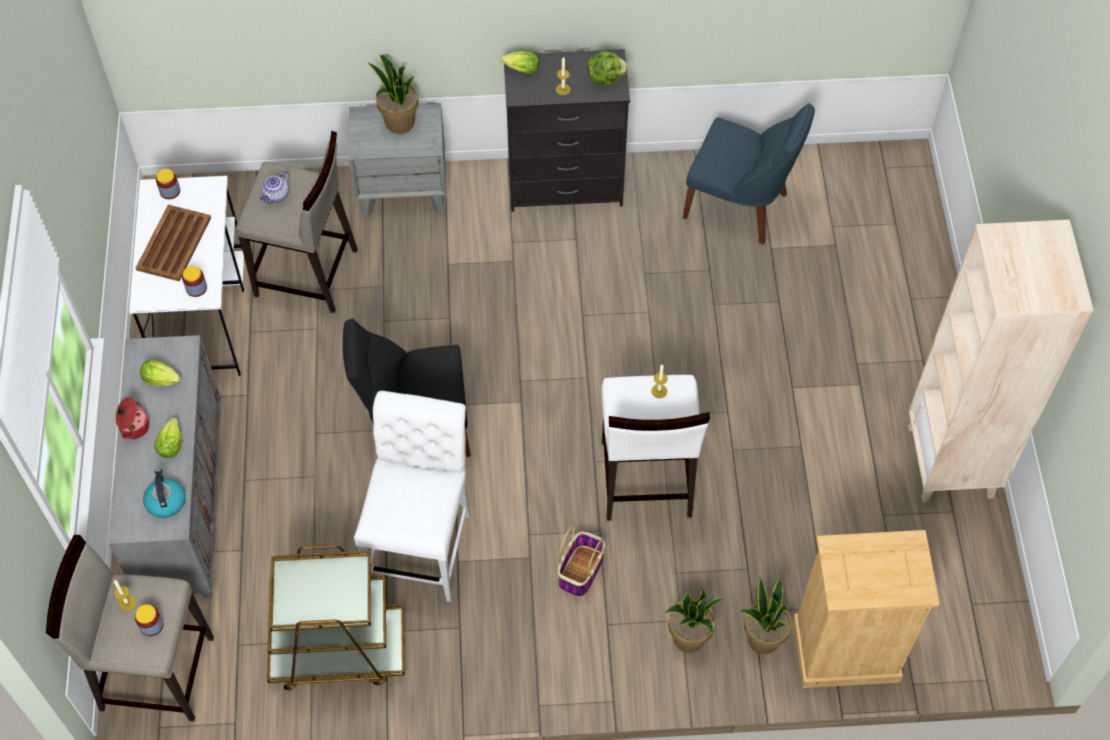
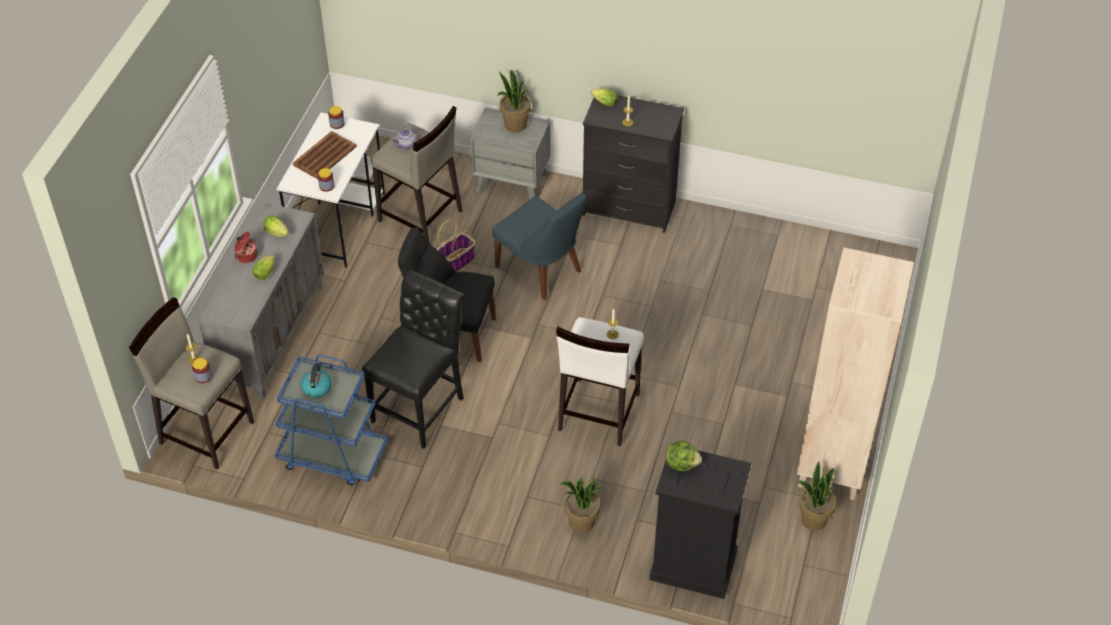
camera: 20 degrees right, 10 degrees down
(165, 501) = (245, 305): kettle -> kettle (317, 387)
(337, 650) = (332, 455): brown cart -> blue cart
(422, 543) = (421, 406): white chair -> black chair
(581, 570) = (524, 456): basket -> basket (457, 261)
(605, 77) = (661, 122): lettuce -> lettuce (681, 463)
(740, 207) = (751, 256): blue chair -> blue chair (541, 270)
(762, 638) = (635, 539): potted plant -> potted plant (813, 520)
(845, 651) = (692, 566): beige dresser -> black dresser

